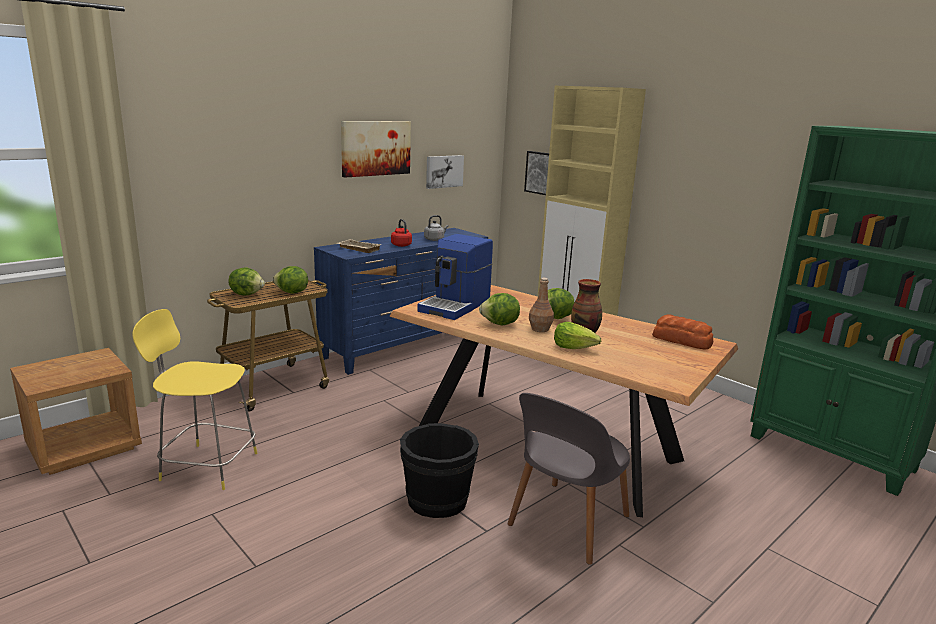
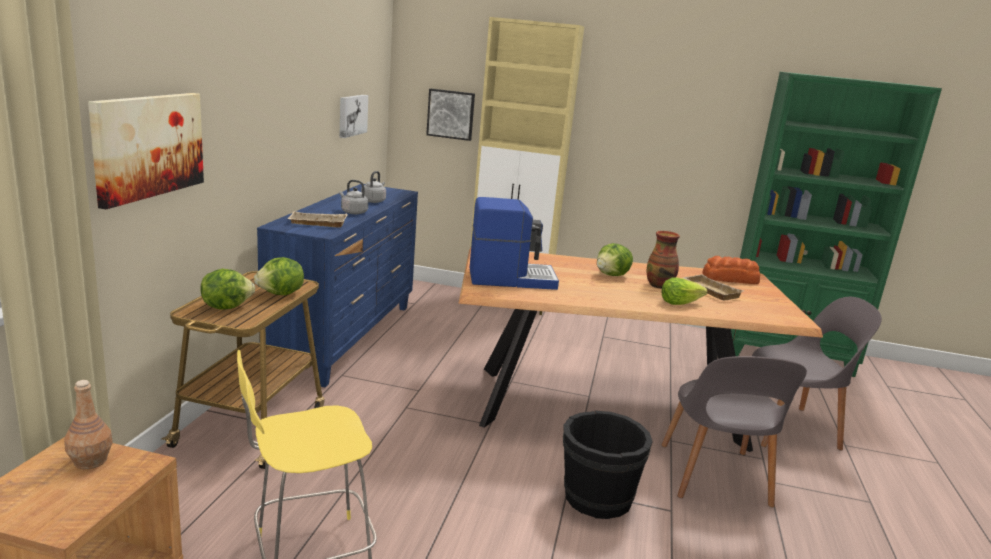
camera: 35 degrees left, 0 degrees up
(375, 148) = (302, 88): picture -> picture (148, 146)
(400, 245) = (353, 212): red kettle -> grey kettle
(456, 306) = (511, 278): coffee machine -> coffee machine turned 90 degrees counterclockwise
(500, 324) = (584, 291): lettuce -> none
(540, 329) = (623, 289): brown bottle -> brown bottle (91, 461)
(630, 345) = (709, 291): none -> beige tray
(719, 513) = (789, 427): none -> grey chair

